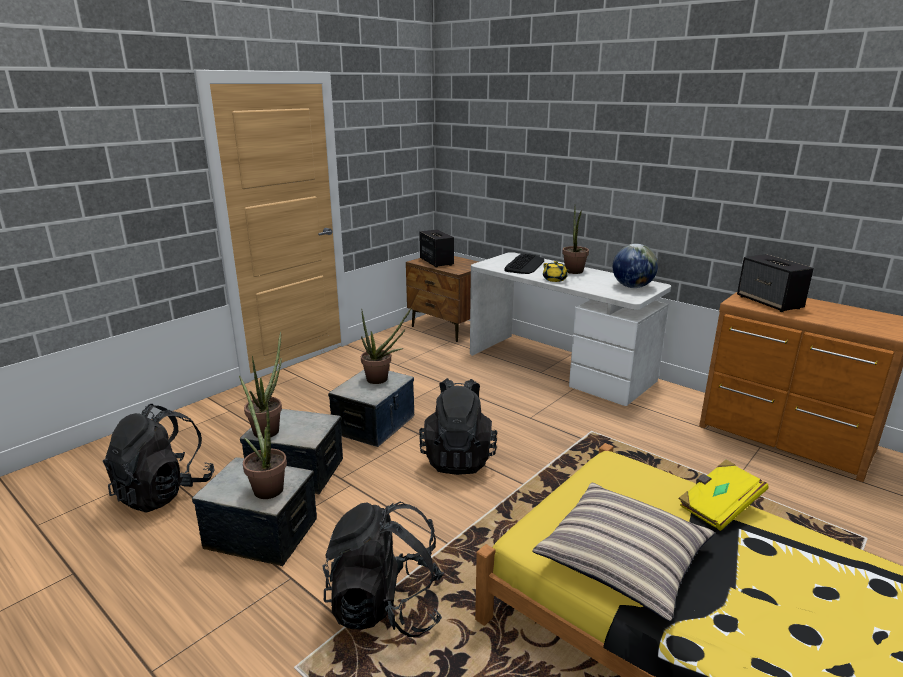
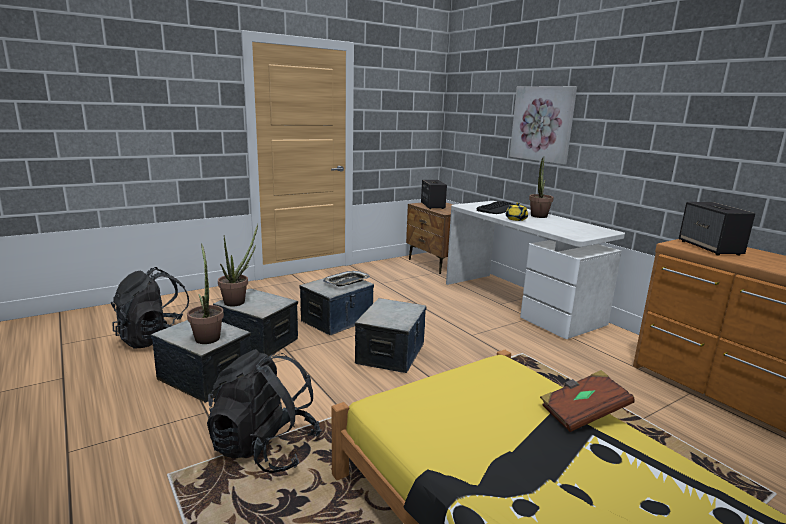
camera: 15 degrees right, 5 degrees down
(382, 379) = (346, 282): potted plant -> tray
(458, 458) = (391, 354): black backpack -> storage box
(566, 165) = (542, 124): none -> picture
(622, 559) = (456, 435): pillow -> none
(632, 287) = (585, 230): globe -> none
(718, 506) = (582, 413): yellow book -> brown book

